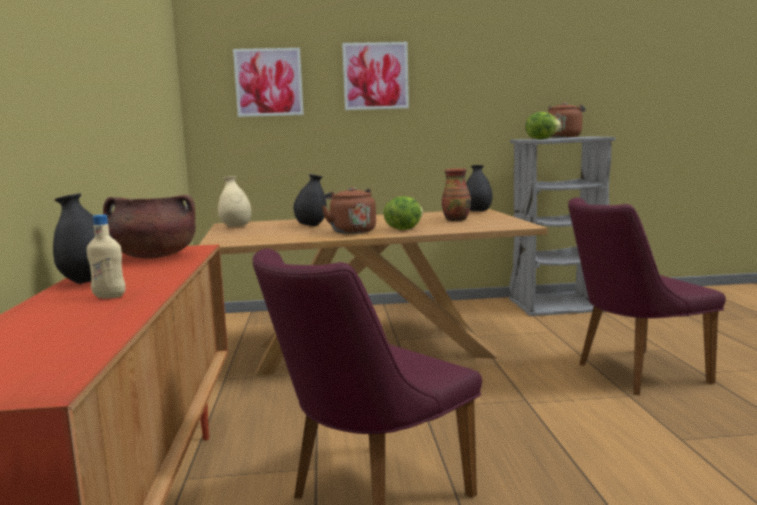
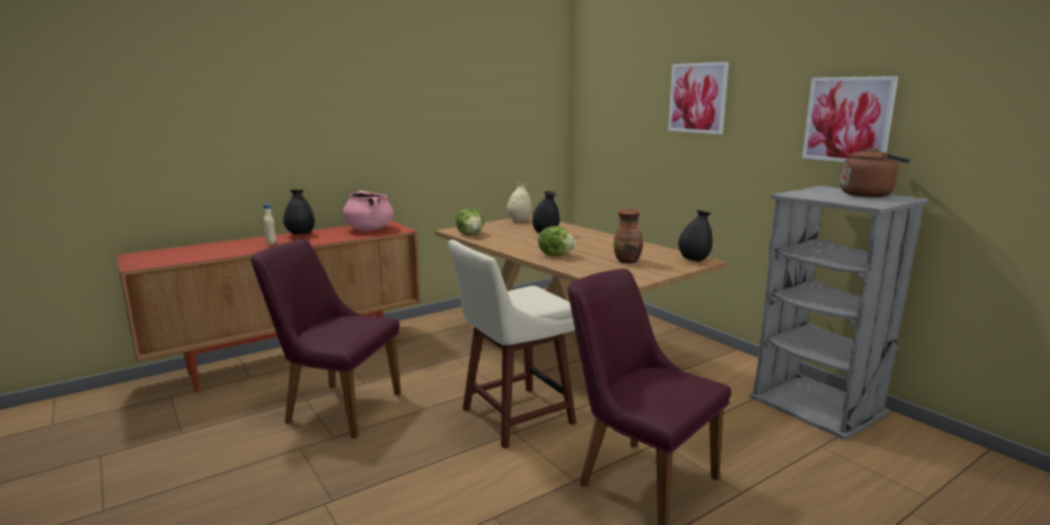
camera: 60 degrees right, 5 degrees up
(154, 256) = (369, 229): brown cooking pot -> pink cooking pot
(268, 82) = (620, 100): picture -> picture (847, 120)
(351, 231) = (530, 245): brown kettle -> none
(495, 397) = (512, 417): none -> beige stool
(541, 139) = (799, 194): lettuce -> lettuce (470, 234)

